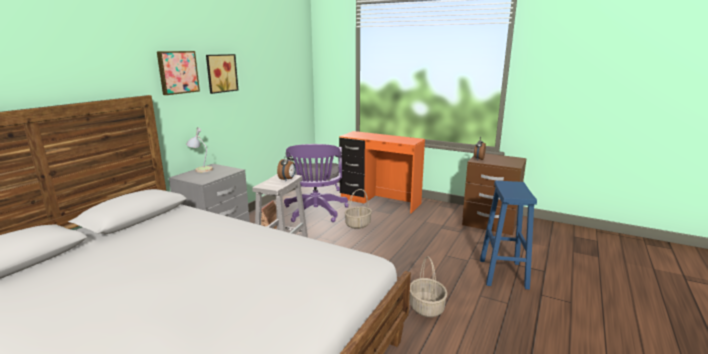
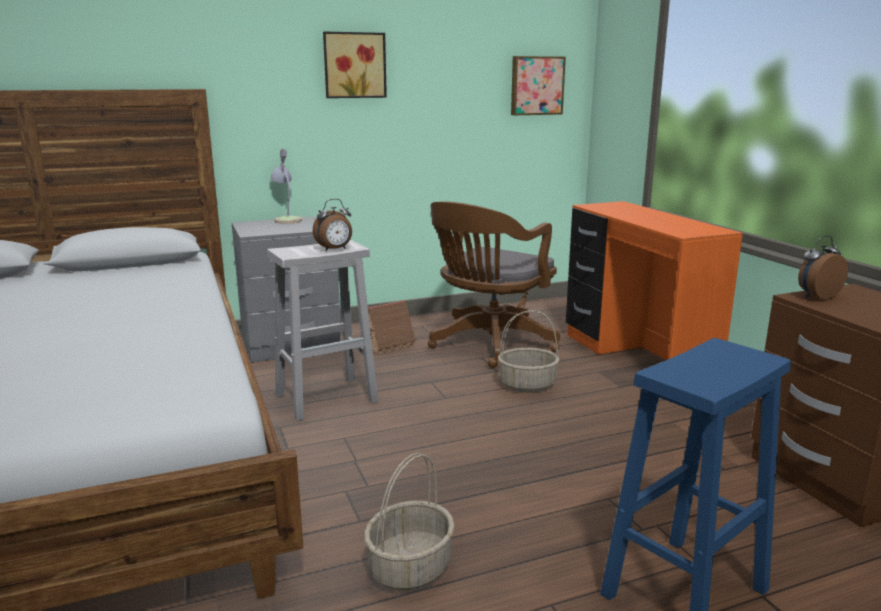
camera: 40 degrees right, 0 degrees up
(177, 72) = (266, 58): picture -> picture (536, 85)
(315, 212) = (489, 345): purple office chair -> brown office chair

